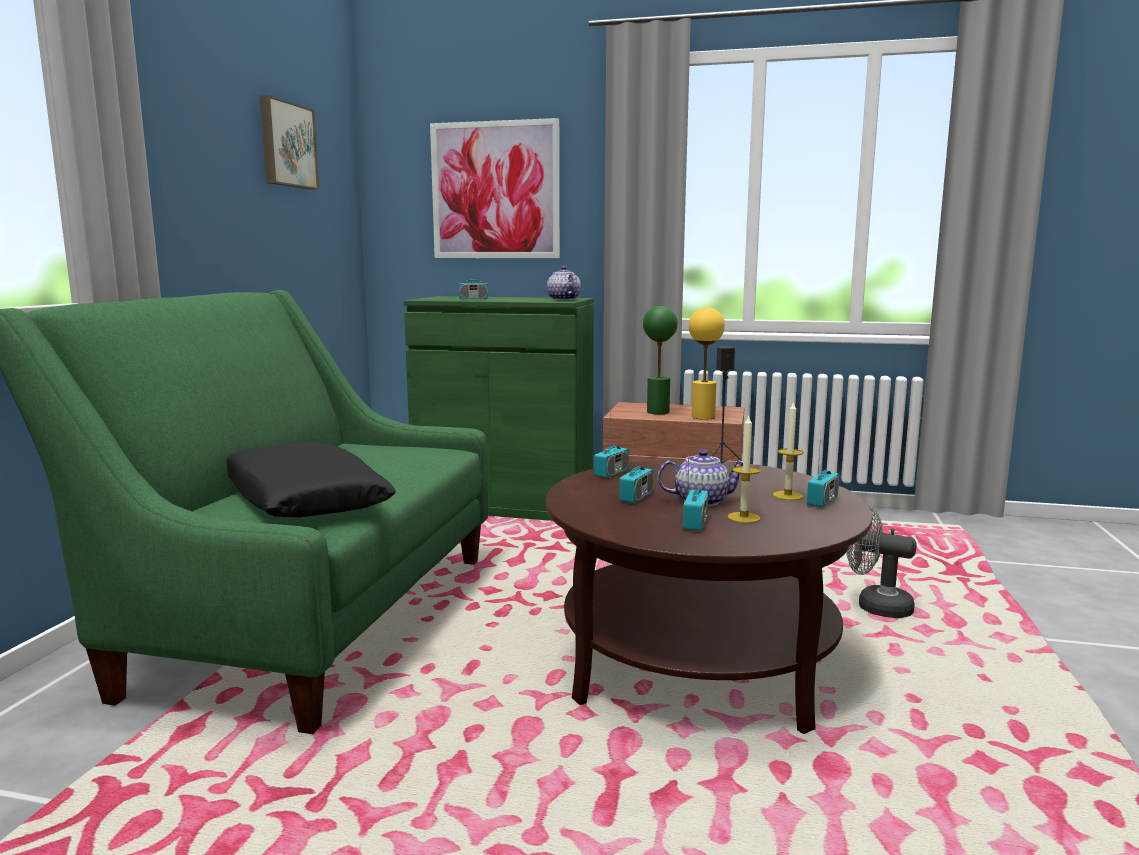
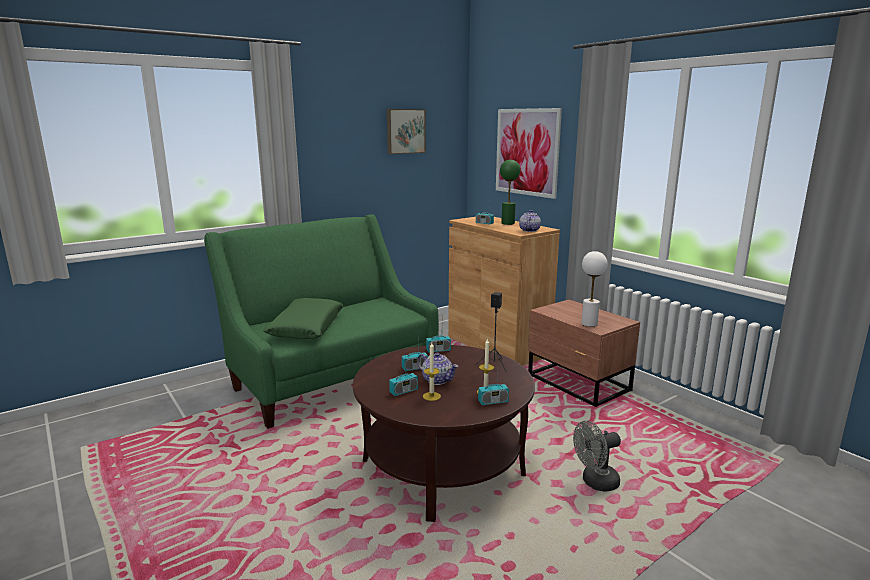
camera: 40 degrees right, 5 degrees up
(303, 501) = (306, 328): black pillow -> green pillow
(504, 504) = (497, 346): green cabinet -> brown cabinet
(658, 412) = (571, 313): green table lamp -> green table lamp (508, 223)
(702, 417) = (589, 323): yellow table lamp -> white table lamp
(875, 606) = (595, 482): grey fan -> grey fan turned 90 degrees counterclockwise

